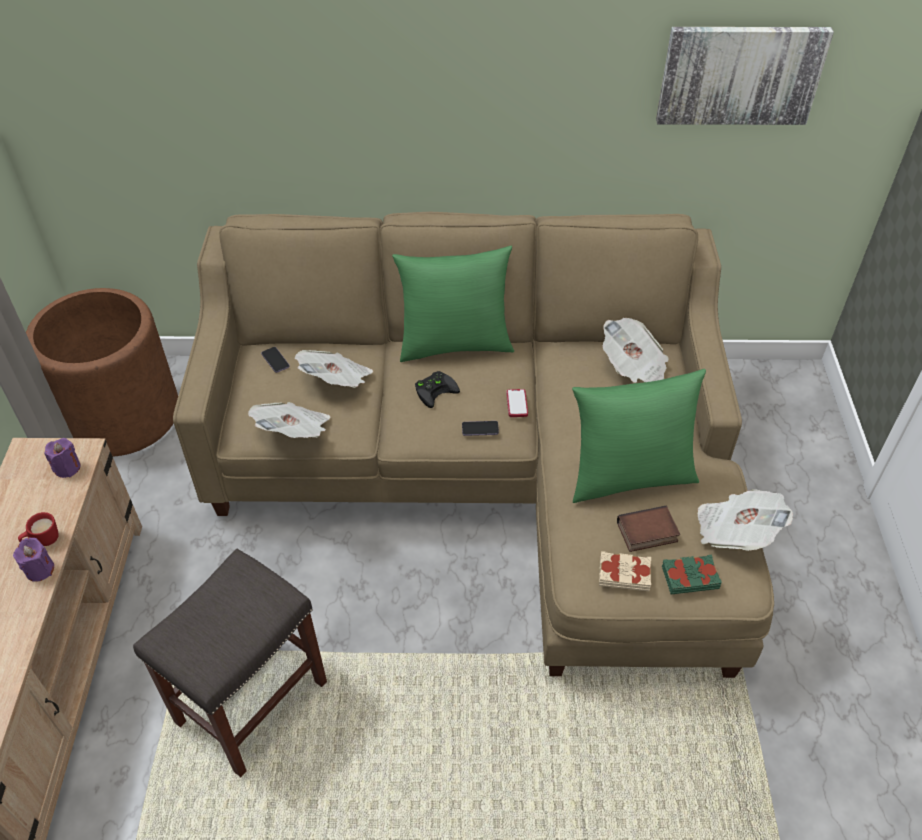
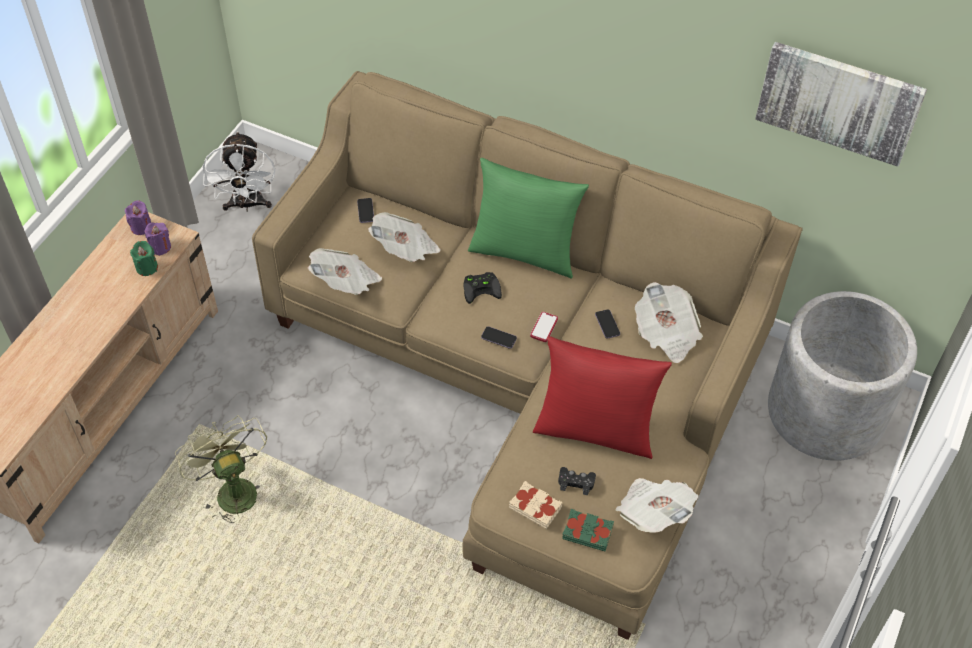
camera: 25 degrees right, 5 degrees up
(40, 569) = (106, 322): purple candle -> purple candle (141, 227)
(43, 541) = (117, 300): red mug -> none
(62, 494) = (147, 267): none -> green candle
(122, 415) = (247, 205): brown planter -> white fan
(251, 704) = (232, 489): grey stool -> green fan
(576, 378) = (607, 324): none -> phone
(629, 476) = (595, 429): green pillow -> red pillow
(646, 533) = (576, 482): book -> black game controller
(761, 403) = (826, 412): none -> grey planter

